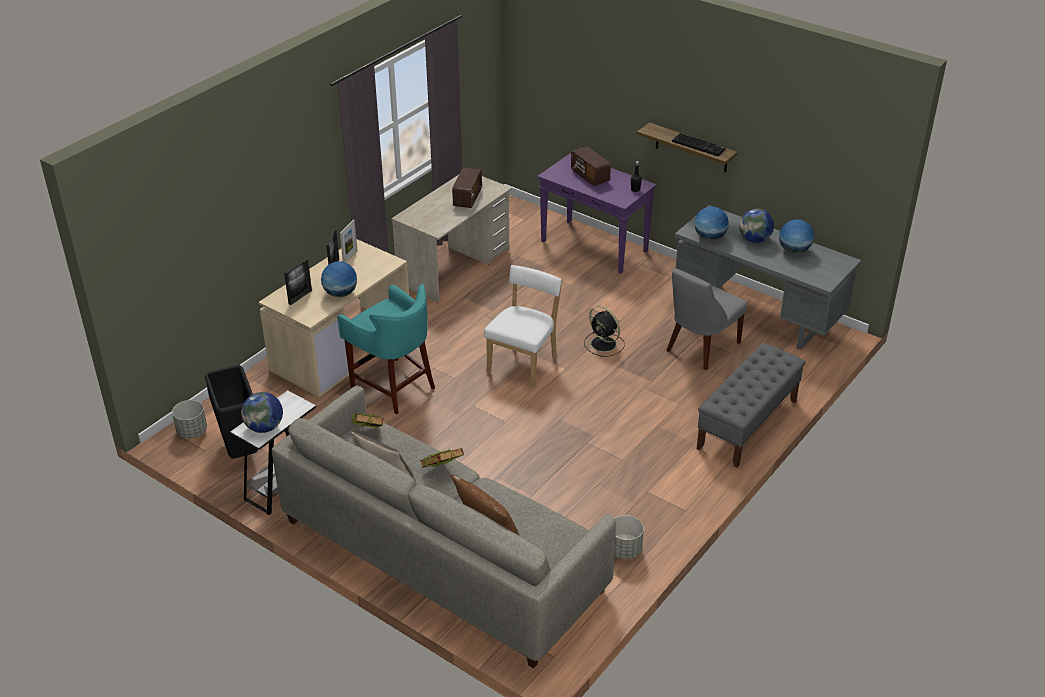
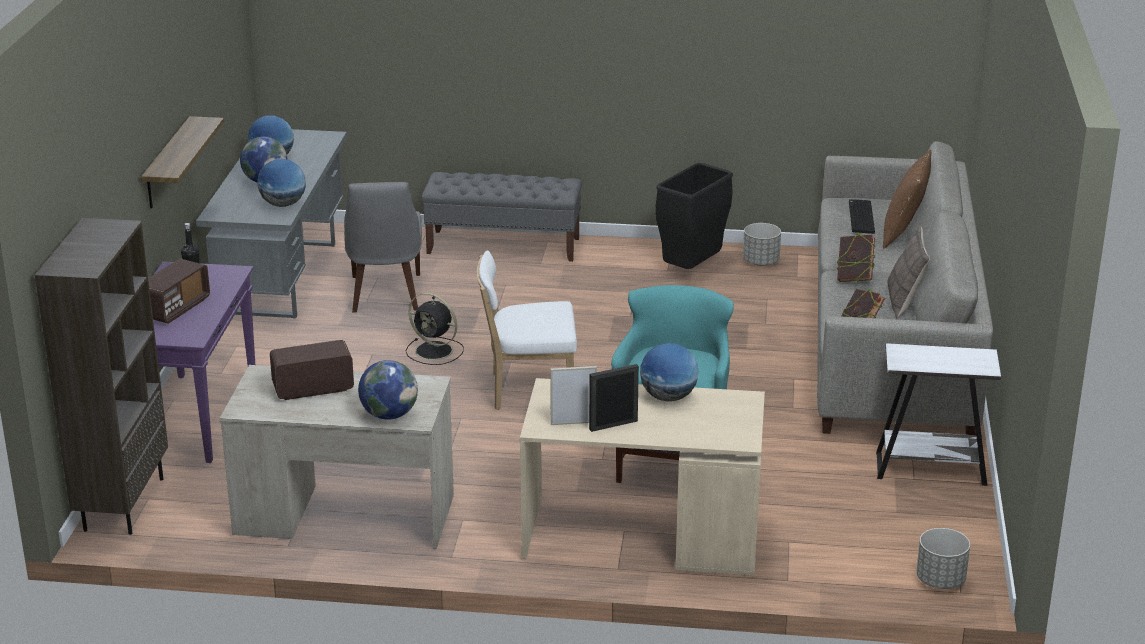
camera: 120 degrees left, 10 degrees down
(240, 451) = (921, 525): black trash can -> black trash can (692, 270)
(264, 427) = (964, 357): globe -> globe (389, 415)
(300, 297) = (712, 424): picture frame -> none
(526, 212) = (123, 503): none -> brown bookcase
(604, 344) = (435, 351): black fan -> black fan turned 105 degrees clockwise
(699, 145) = (190, 136): keyboard -> keyboard (860, 217)
(700, 348) = (385, 295): grey chair -> grey chair turned 75 degrees clockwise

